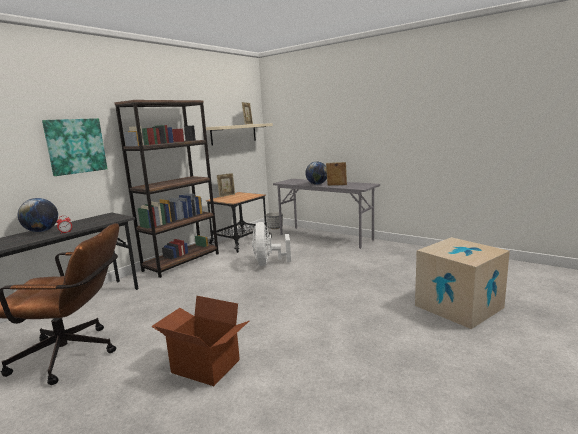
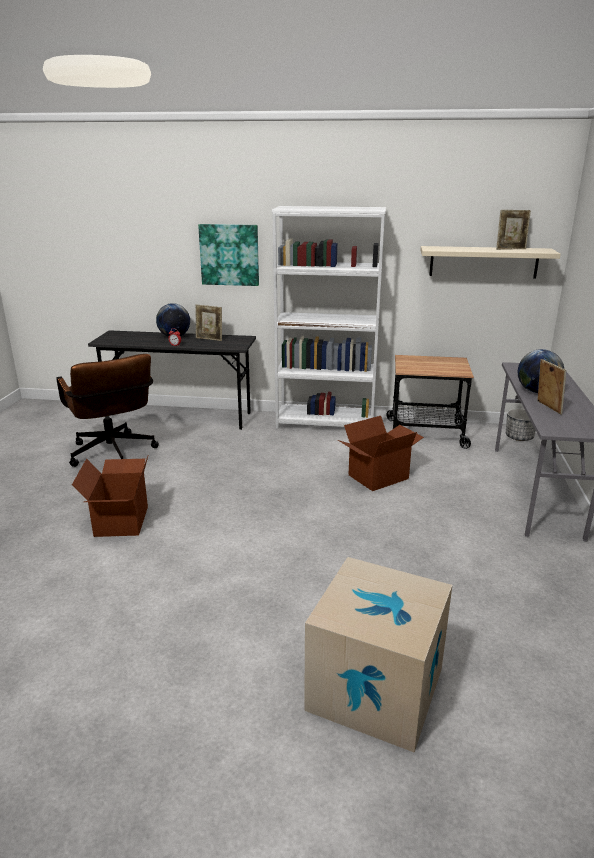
camera: 60 degrees right, 10 degrees up
(182, 262) = (325, 423): brown bookcase -> white bookcase
(227, 195) = (434, 358): picture frame -> picture frame (209, 339)
(268, 263) = (377, 476): white fan -> cardboard box

